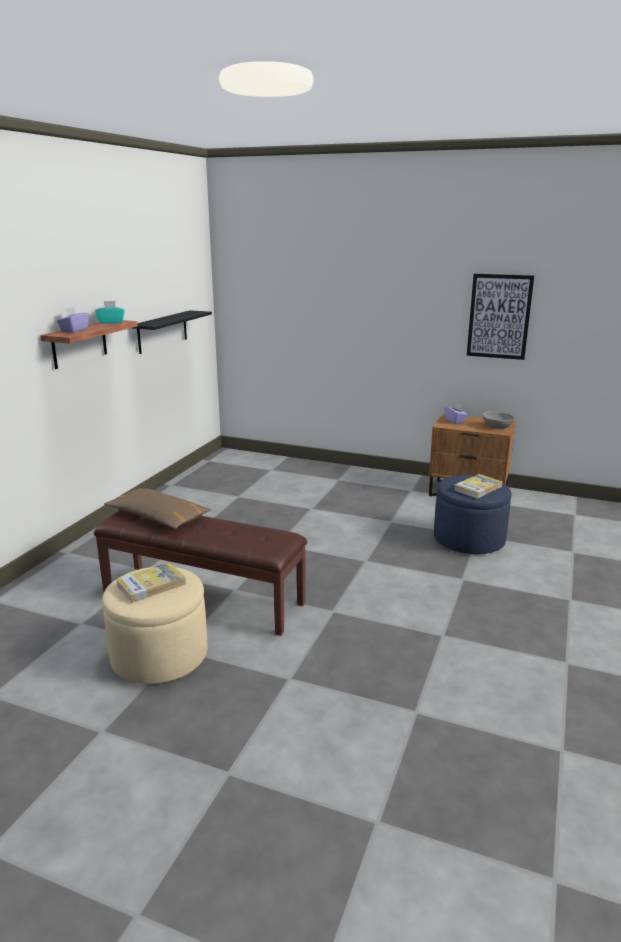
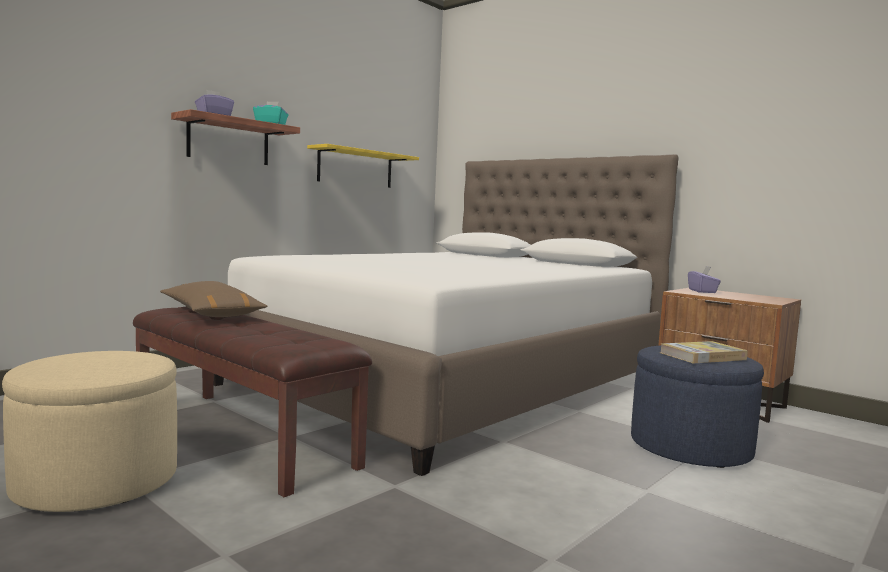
camera: 20 degrees right, 15 degrees down
(151, 585) = (96, 360): book -> none
(162, 331) = (355, 168): black shelf -> yellow shelf
(291, 511) = (451, 382): none -> white bed
(497, 426) = (765, 299): grey bowl -> none
(499, 316) = (775, 147): picture -> none

